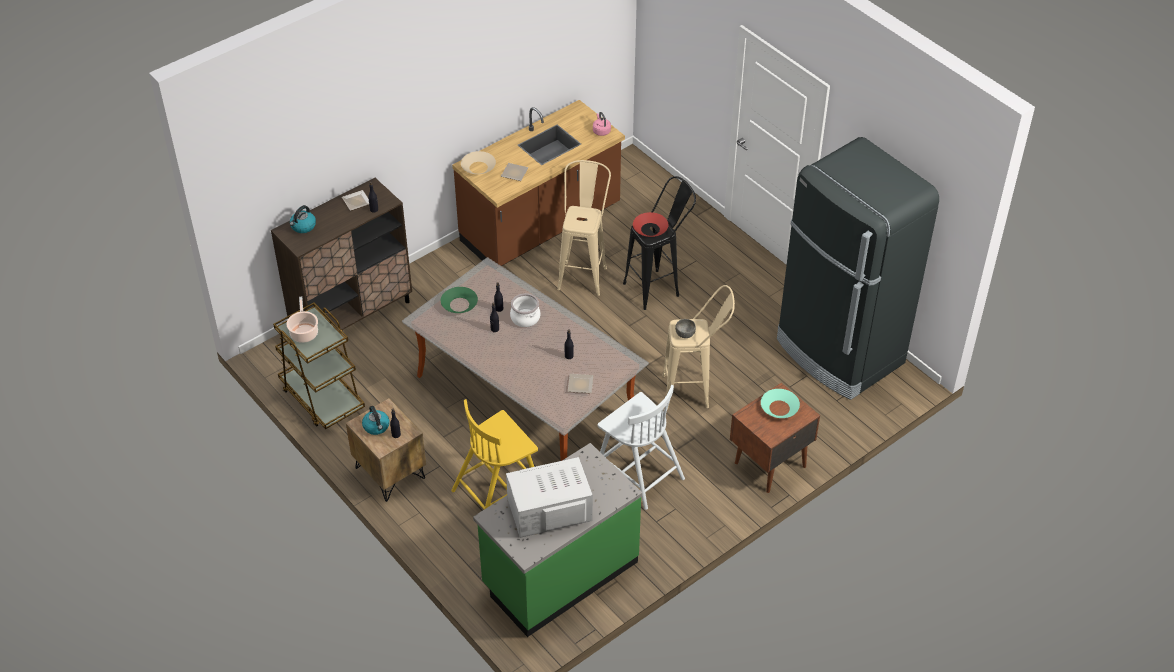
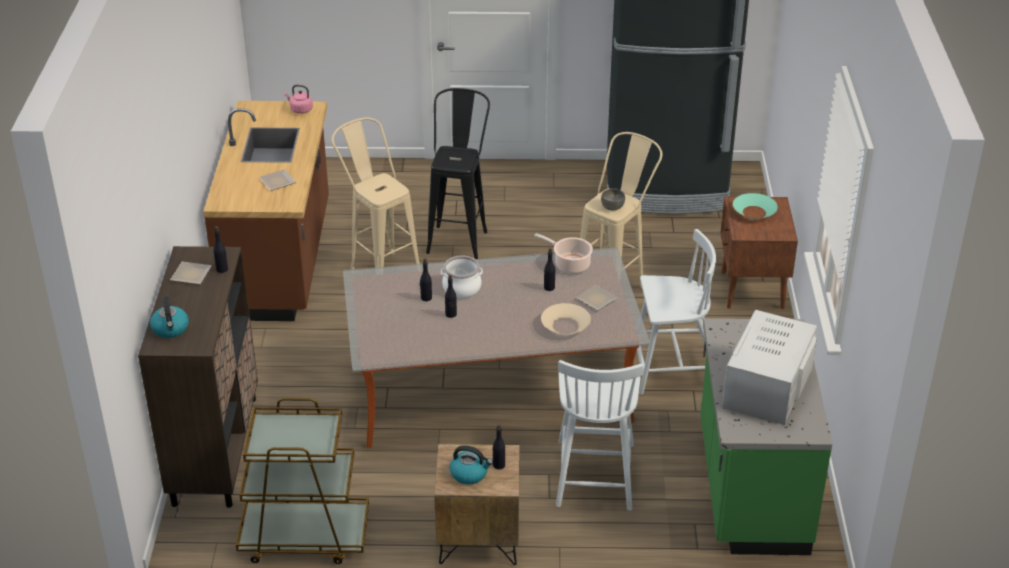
camera: 50 degrees left, 10 degrees down
(304, 332) = (284, 440): cooking pot -> cooking pot (570, 264)
(459, 304) = (384, 319): green bowl -> none
(478, 167) = (234, 198): beige bowl -> beige bowl (565, 326)
(498, 491) = (594, 473): yellow chair -> white chair
(650, 229) = (452, 159): red bowl -> none

